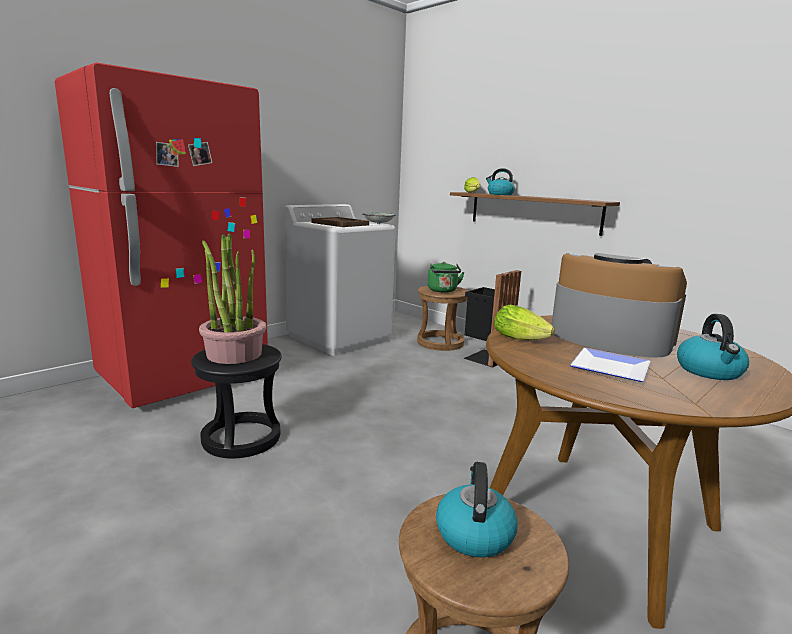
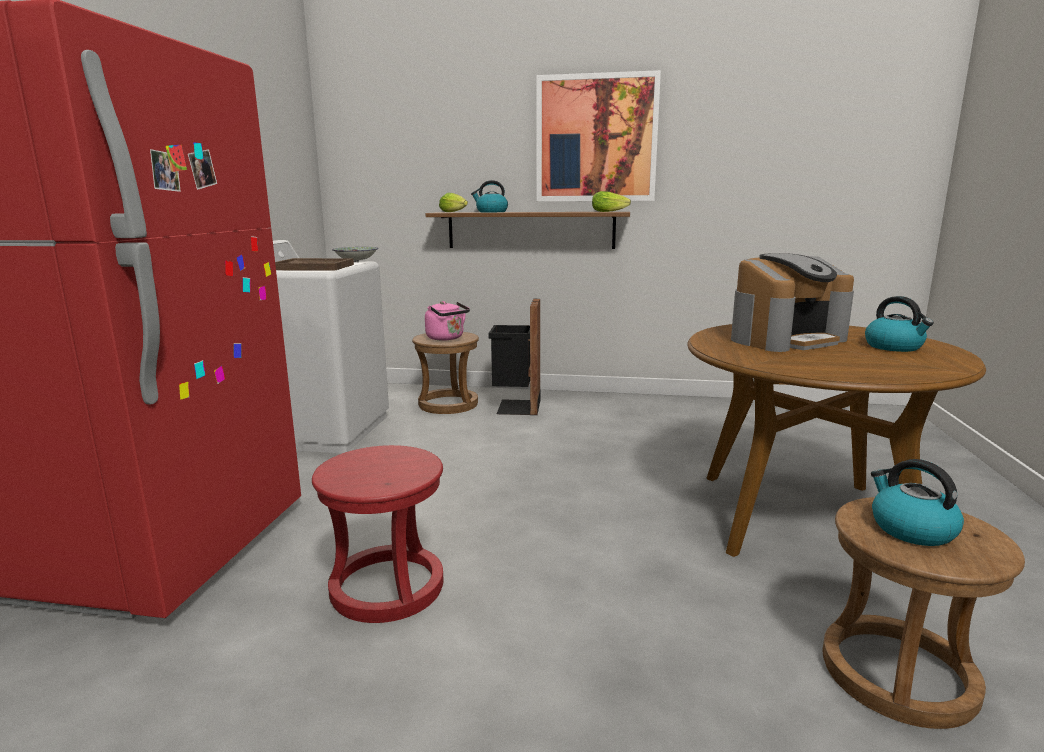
camera: 35 degrees left, 0 degrees up
(234, 354) = (369, 467): potted plant -> none
(241, 438) = (386, 587): black stool -> red stool
(443, 291) = (447, 338): green kettle -> pink kettle
(522, 339) = (743, 354): lettuce -> lettuce (611, 211)
(597, 133) = (596, 139): none -> picture
(608, 366) = (845, 359): plate -> none
(609, 338) = (786, 339): coffee machine -> coffee machine turned 150 degrees clockwise

